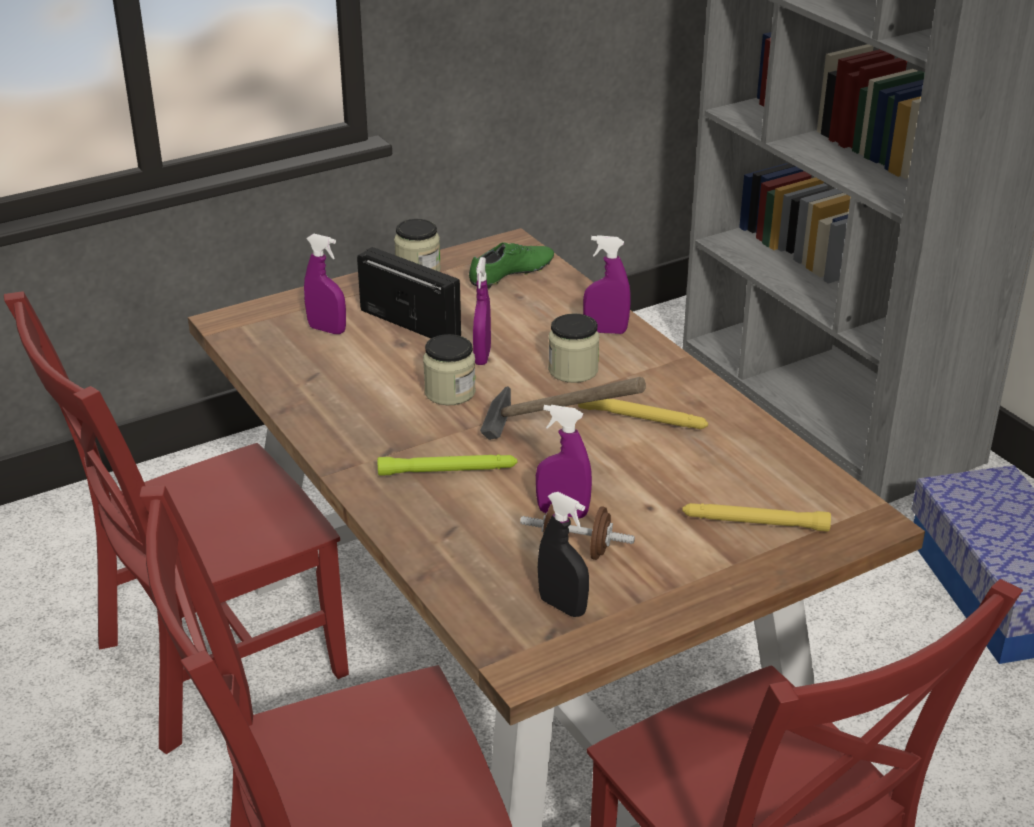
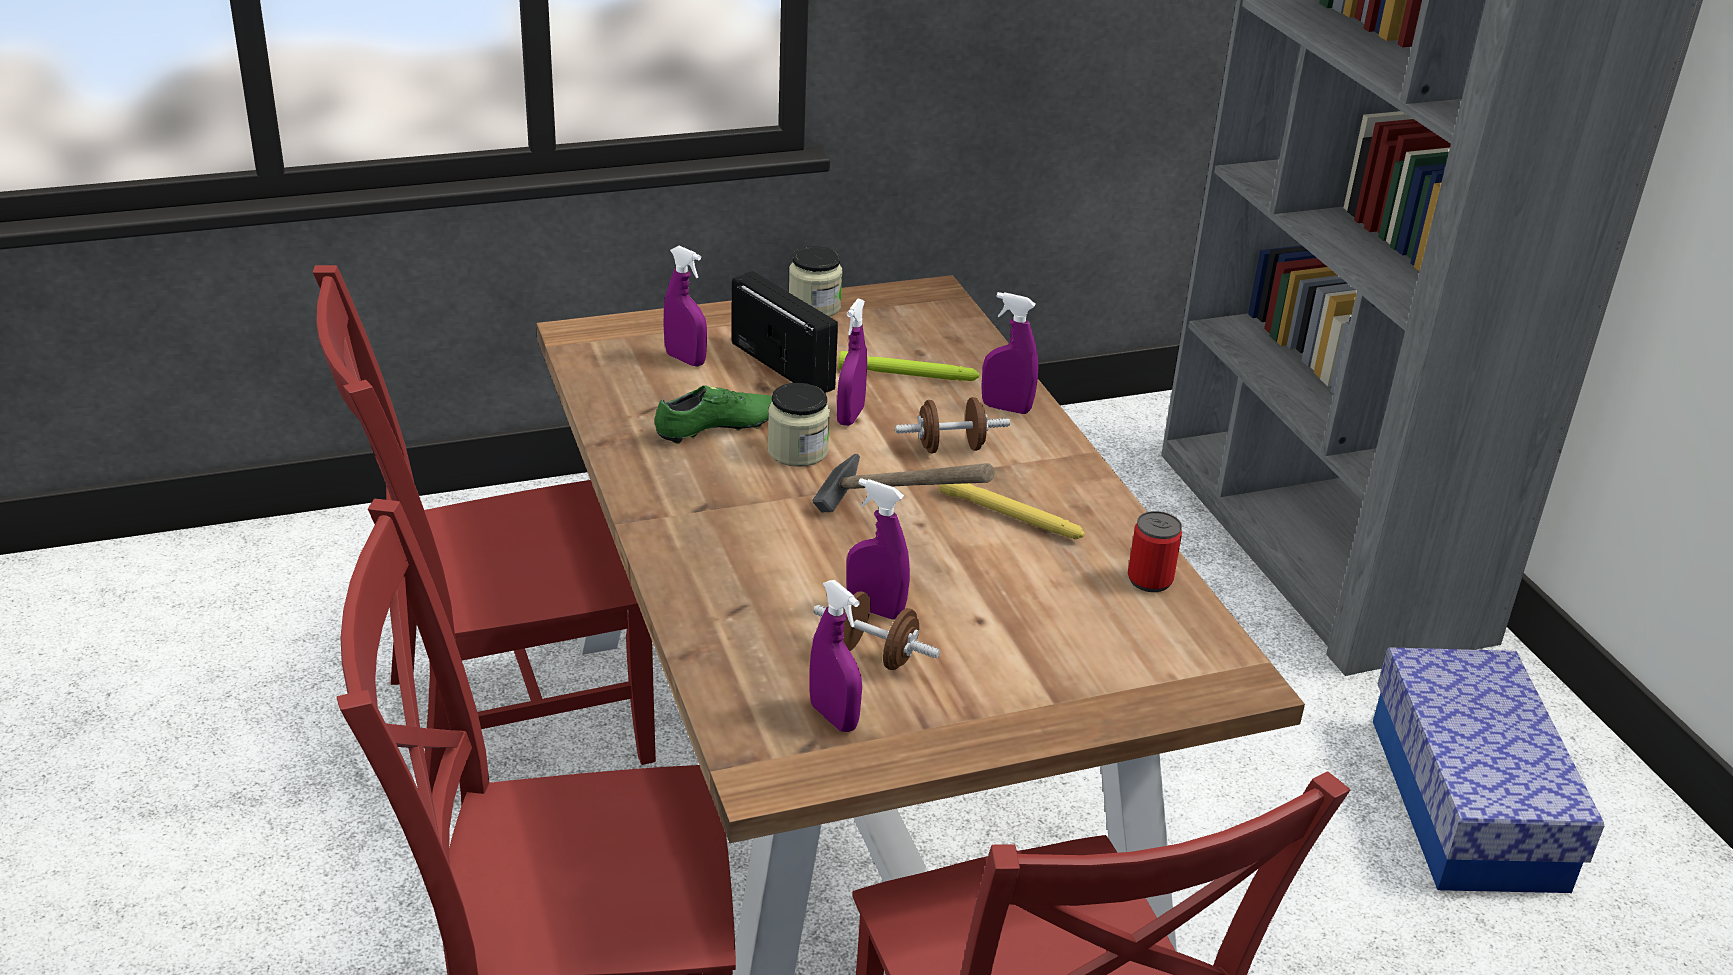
camera: 10 degrees right, 0 degrees up
(448, 471) = (761, 540): green flashlight -> green flashlight (908, 375)
(511, 275) = (920, 328): green shoe -> green shoe (718, 429)
(562, 606) = (833, 717): black spray bottle -> purple spray bottle
(573, 370) = (950, 448): jar -> brown dumbbell
(754, 523) = (1098, 659): yellow flashlight -> none
(770, 452) = (1149, 580): none -> can

